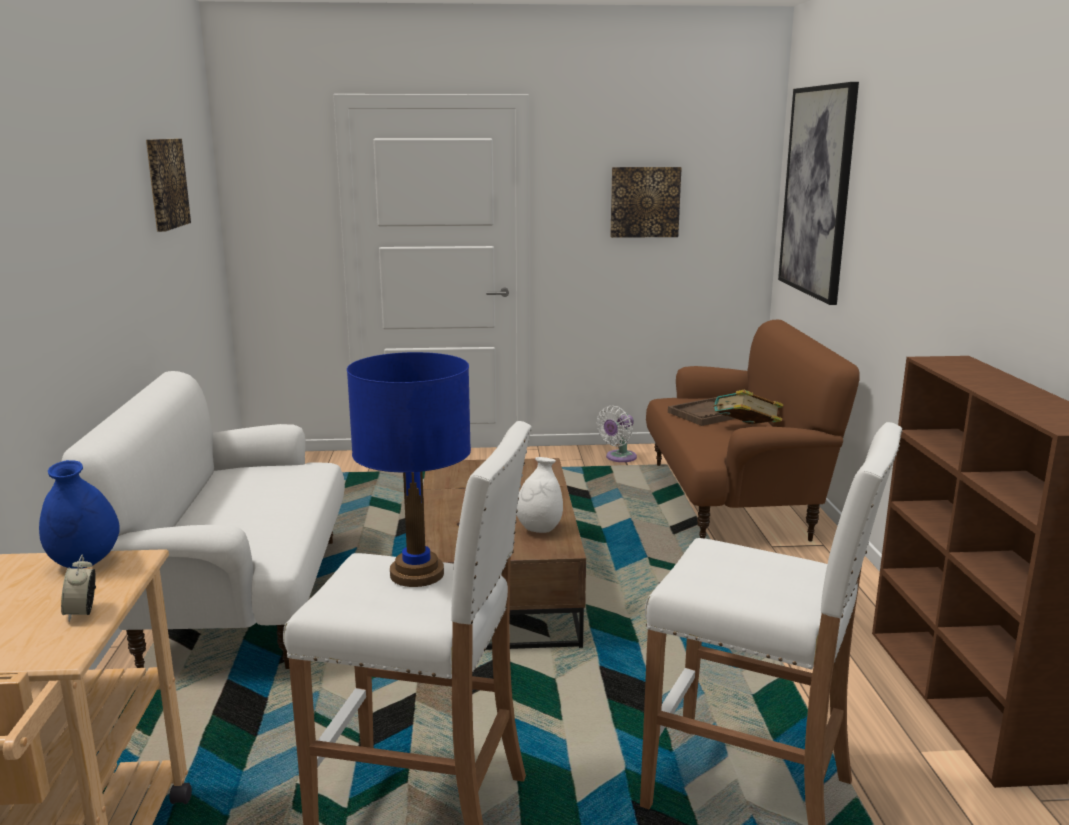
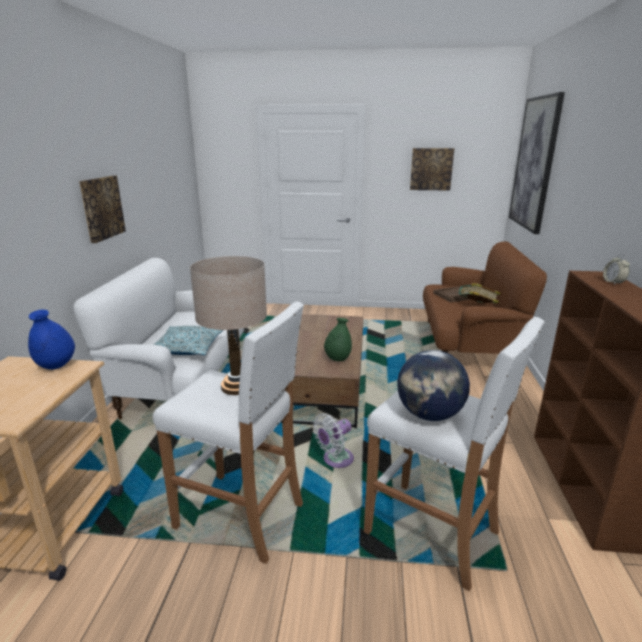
camera: 10 degrees right, 5 degrees up
(82, 613) = (38, 396): alarm clock -> alarm clock (613, 282)
(165, 183) = (156, 154): picture -> picture (101, 208)
(264, 531) = (187, 348): none -> pillow
(417, 574) = (237, 386): blue table lamp -> beige table lamp
(539, 530) = (337, 359): white vase -> green vase
(619, 458) = (407, 316): white fan -> white fan (335, 460)
(743, 588) = (429, 415): none -> globe

